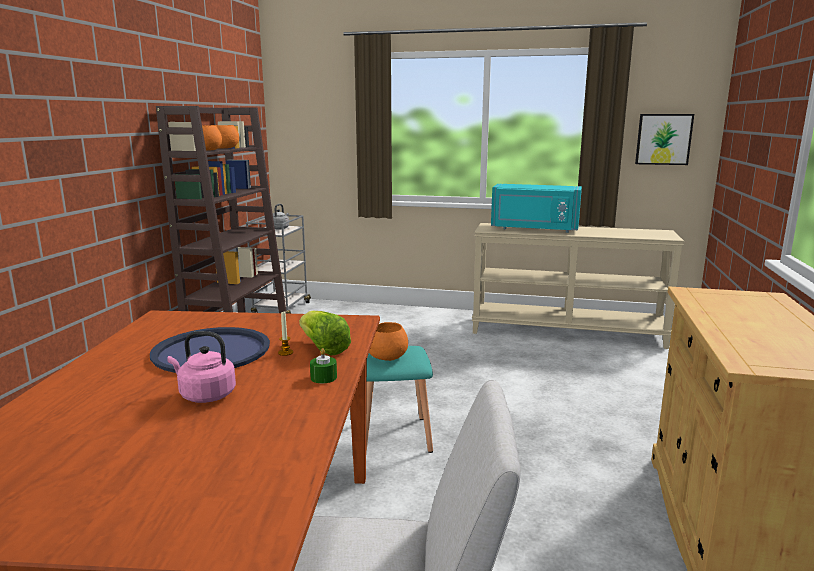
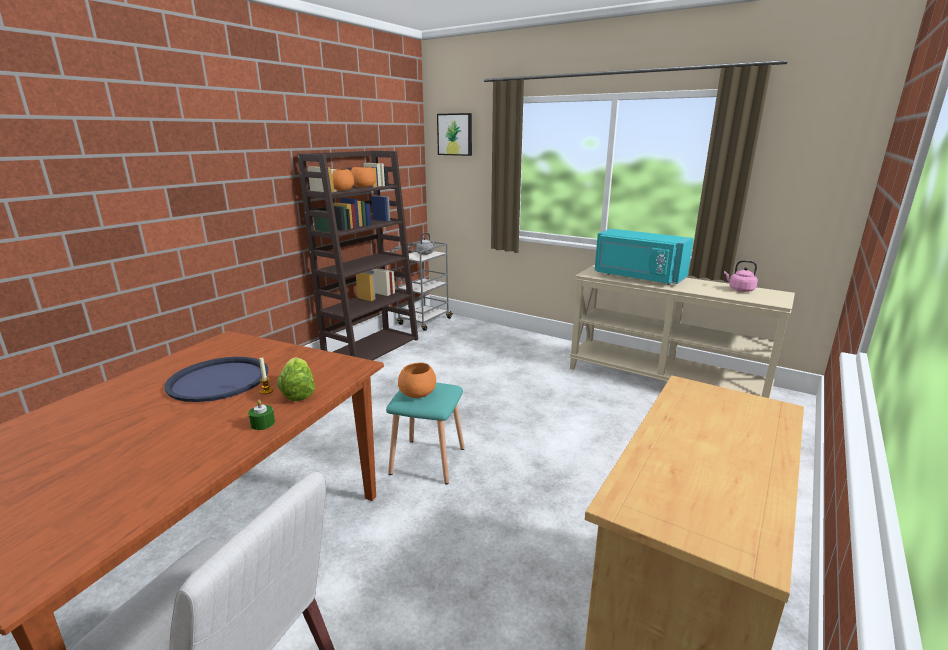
camera: 20 degrees right, 5 degrees up
(205, 395) = (164, 424): pink kettle -> pink kettle (740, 290)
(663, 139) = (799, 191): picture -> picture (455, 134)

